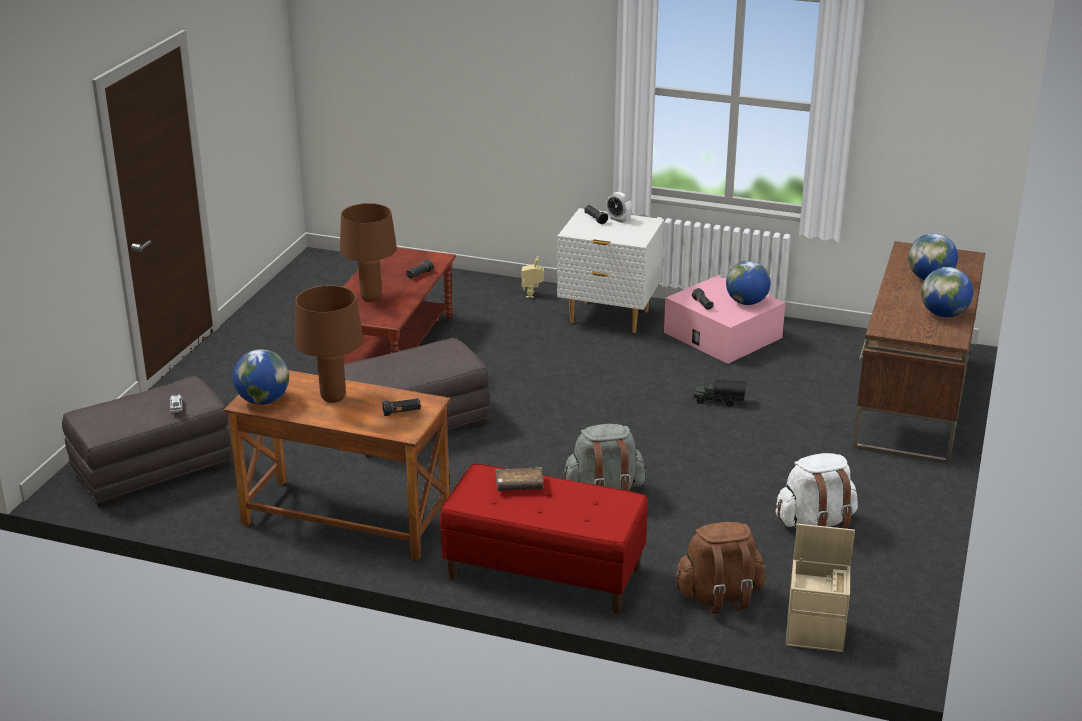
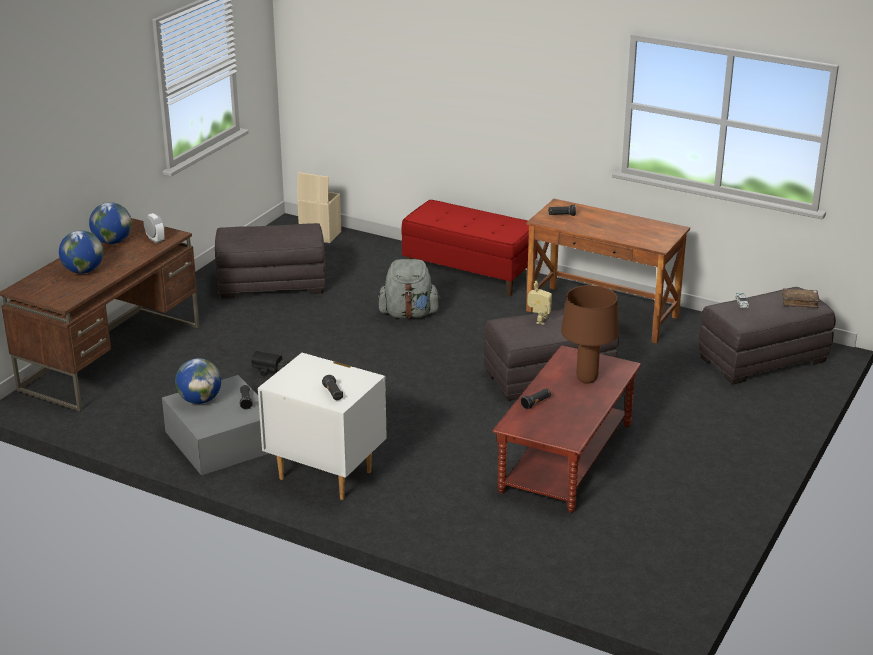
camera: 170 degrees left, 0 degrees up
(263, 400) = (662, 229): globe -> none
(333, 398) = (611, 227): brown table lamp -> none
(519, 485) = (483, 229): brown book -> brown book (799, 302)
(532, 295) = (397, 516): toy robot -> toy robot (538, 320)
(618, 219) = (308, 391): alarm clock -> alarm clock (155, 239)
(719, 596) = (364, 254): brown backpack -> none
(723, 335) = (221, 440): pink storage box -> grey storage box
(815, 524) = (272, 283): white backpack -> grey ottoman

